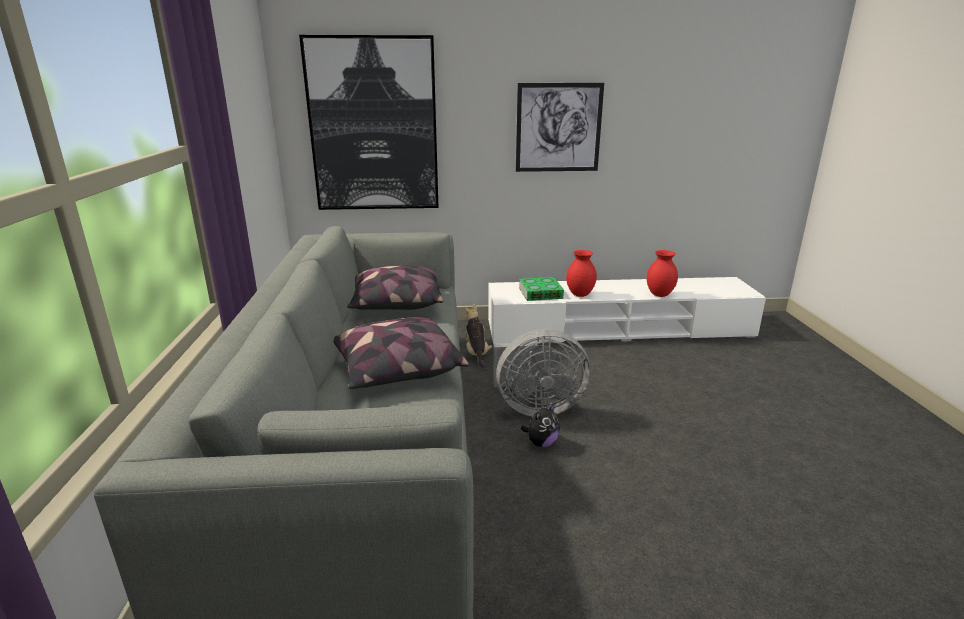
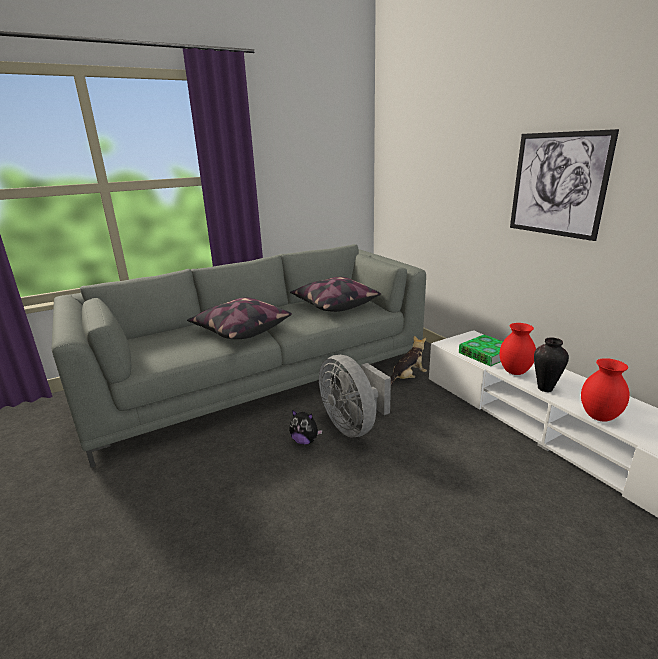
camera: 65 degrees right, 0 degrees up
(373, 126) = (418, 174): picture -> none
(612, 295) = (544, 388): none -> vase

